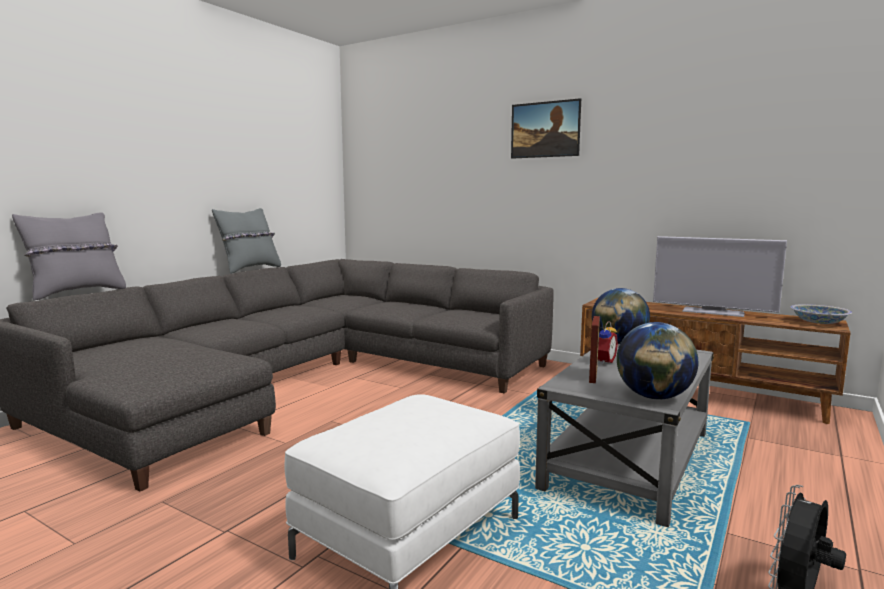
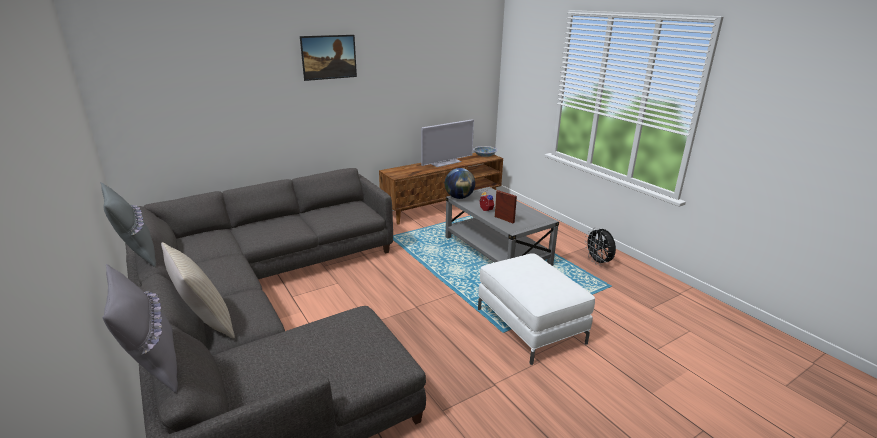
camera: 65 degrees left, 15 degrees up
(205, 324) = (205, 323): none -> beige pillow
(654, 397) = (538, 218): globe -> none

